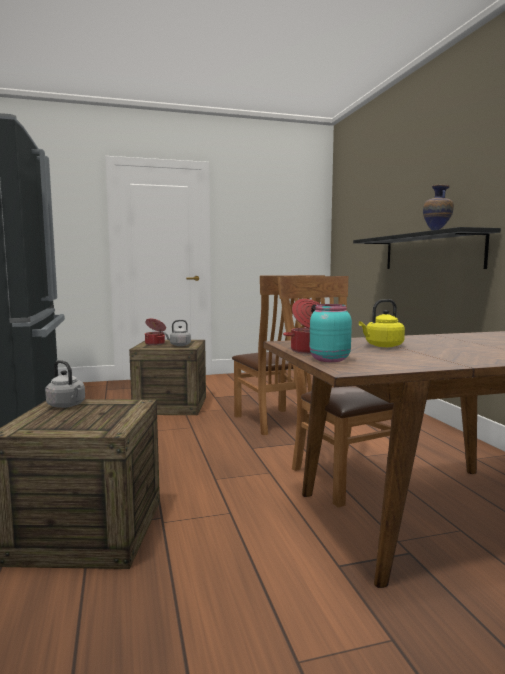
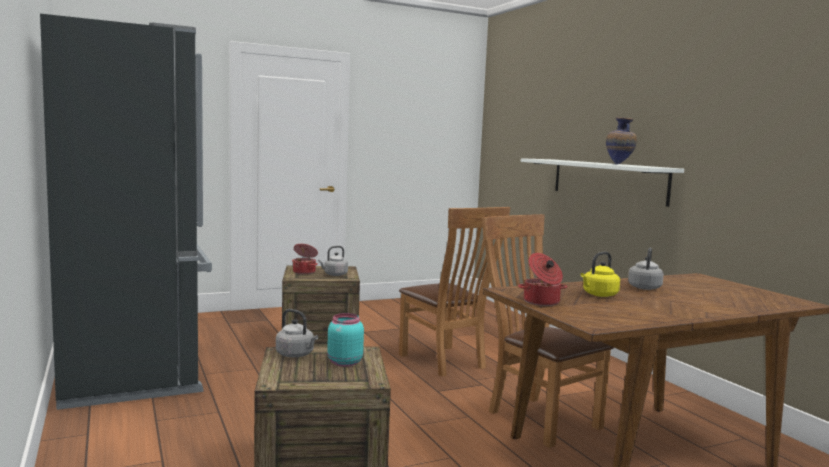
camera: 10 degrees left, 0 degrees up
(328, 359) = (567, 313): turquoise jar -> turquoise jar (343, 362)
(430, 252) = (607, 180): black shelf -> white shelf
(441, 340) = (644, 287): none -> grey kettle

